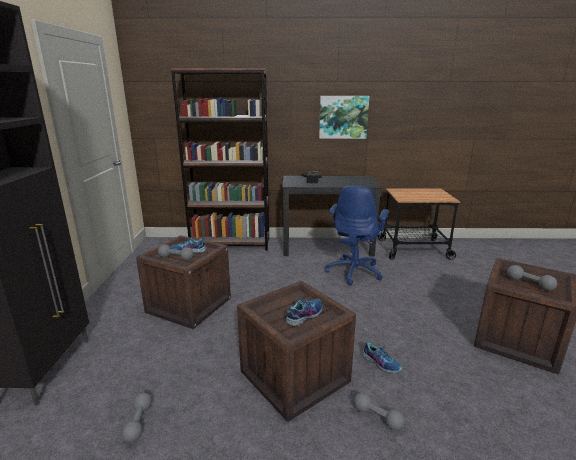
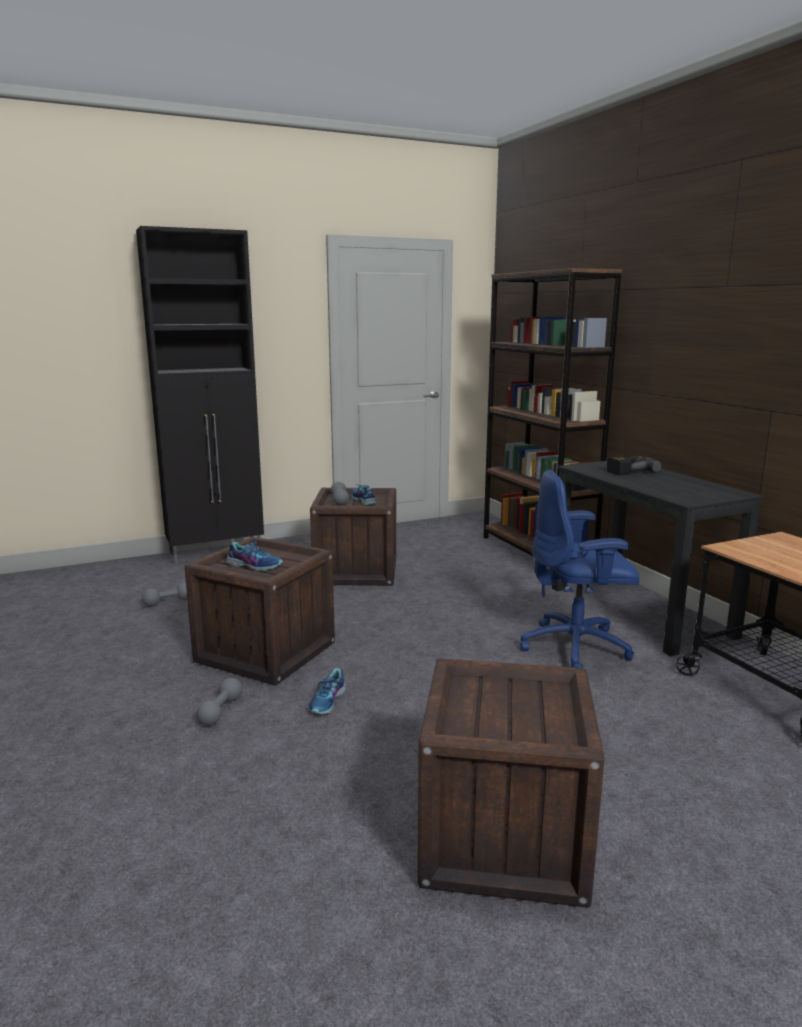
camera: 65 degrees right, 5 degrees down
(343, 117) = (728, 360): picture -> none
(529, 284) = (494, 702): grey dumbbell -> none

